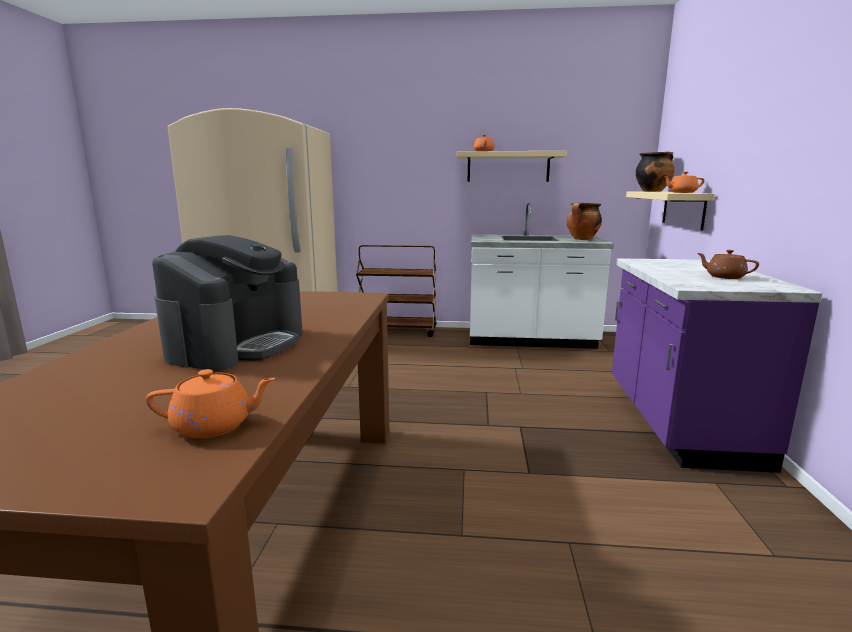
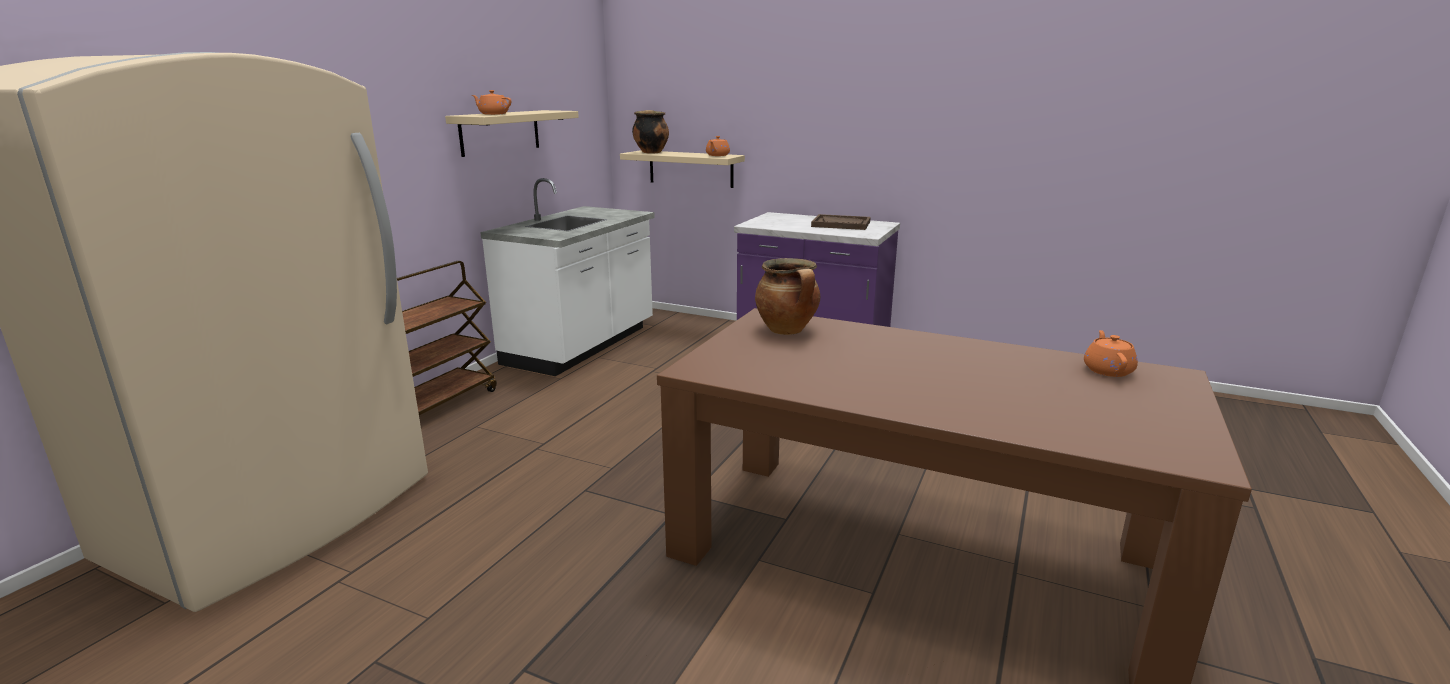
camera: 70 degrees left, 5 degrees up
(238, 345) = (937, 365): coffee machine -> none
(582, 239) = (611, 213): cooking pot -> cooking pot (788, 330)
(724, 277) = (841, 224): brown teapot -> brown tray

